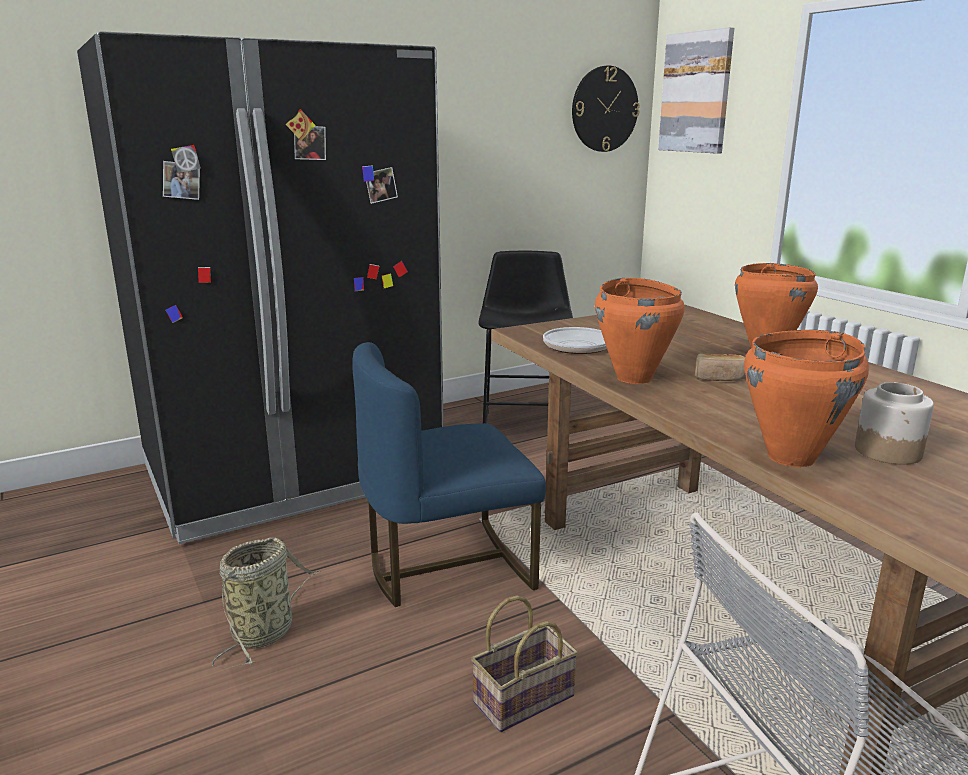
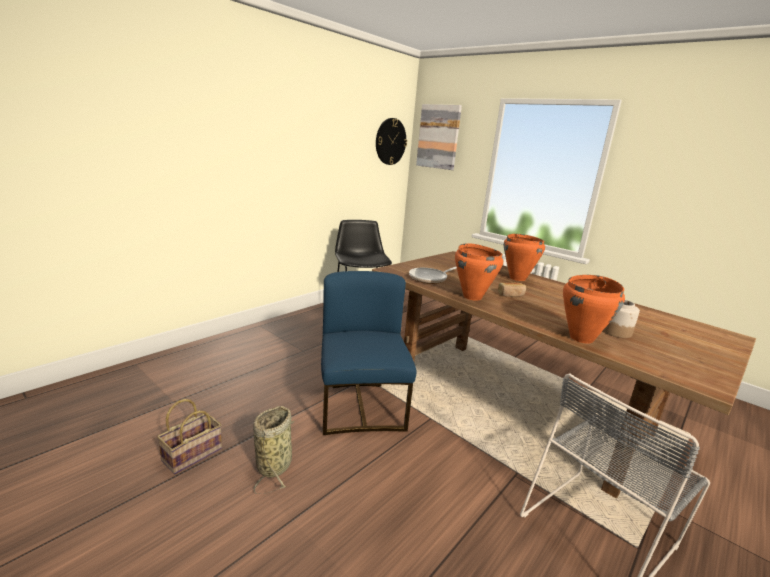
camera: 20 degrees left, 0 degrees up
(292, 474) = (237, 359): black fridge -> none
(447, 566) = (361, 407): blue chair -> blue chair turned 120 degrees clockwise
(524, 697) = (442, 477): basket -> basket (193, 453)

